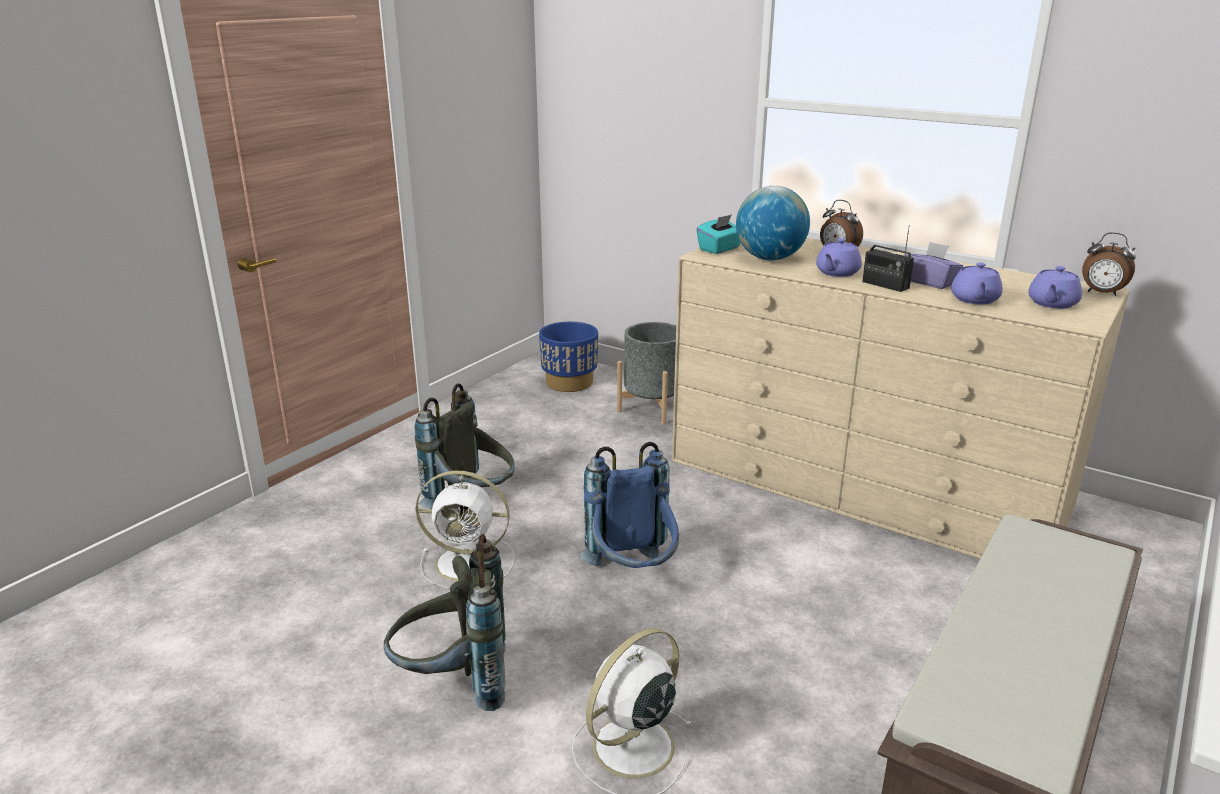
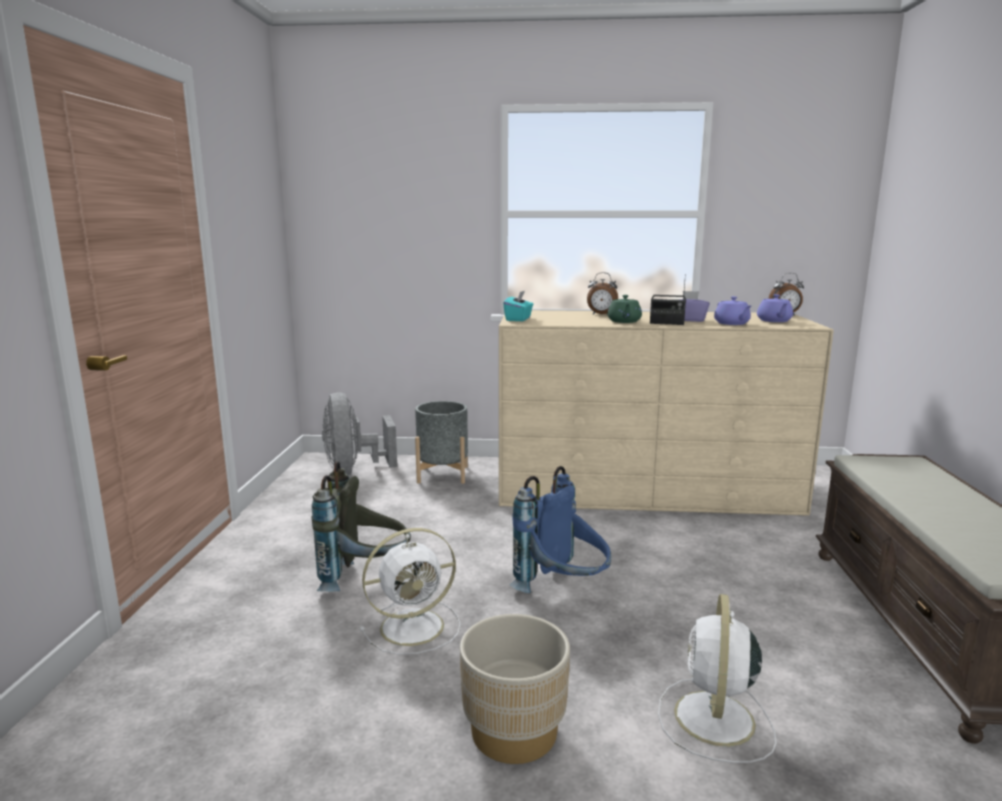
camera: 30 degrees left, 10 degrees down
(454, 684) = (514, 732): grey backpack -> beige planter
(569, 383) = (354, 471): blue planter -> grey fan
(769, 259) = (564, 320): globe -> none
(837, 273) = (624, 321): purple teapot -> green teapot

